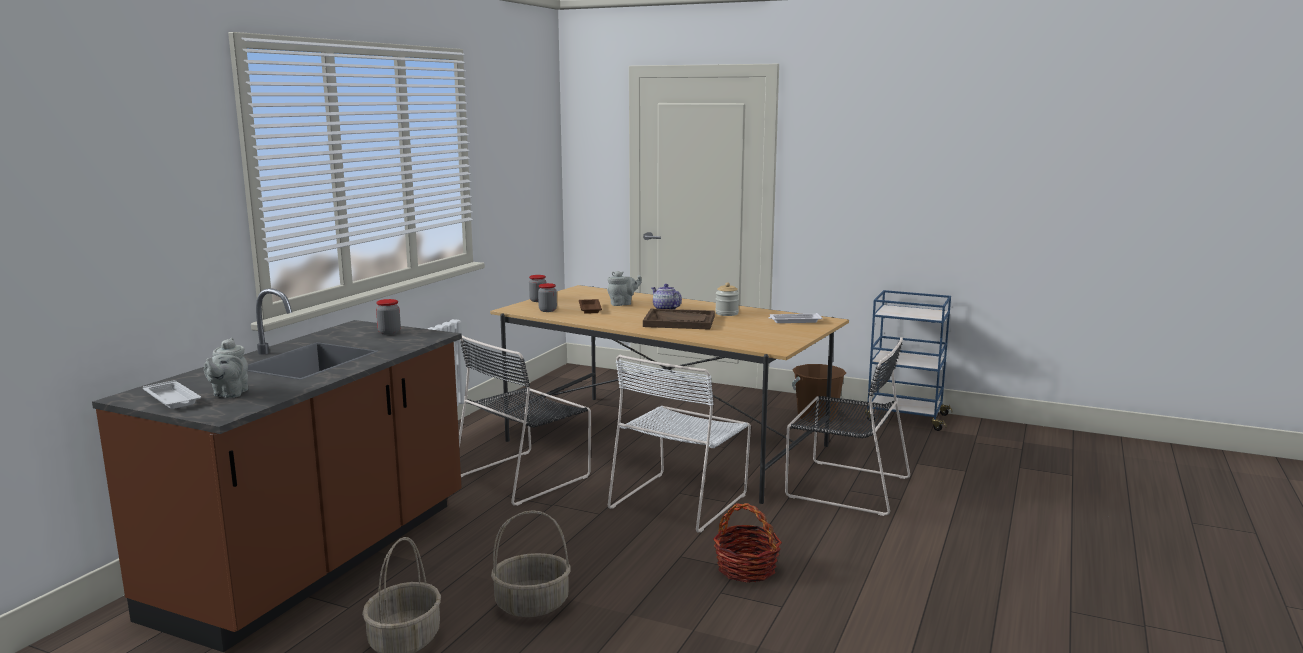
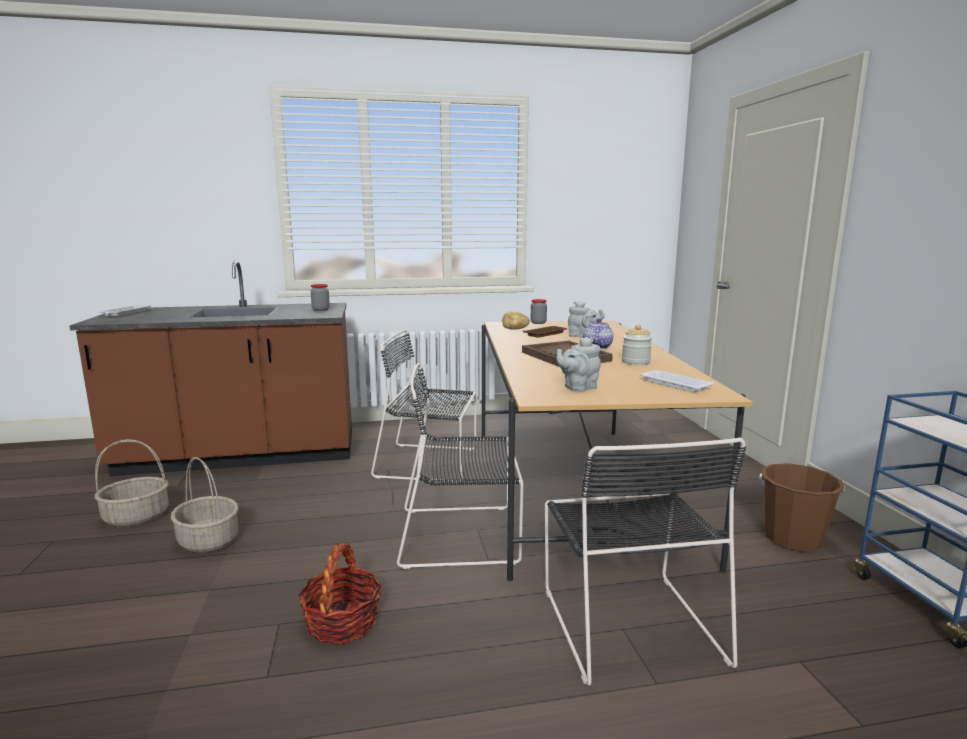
camera: 55 degrees right, 0 degrees up
(229, 394) = (142, 316): grey teapot -> grey teapot (578, 388)
(547, 310) = (515, 329): jar -> bread
(681, 499) = (463, 535): white chair -> black chair

